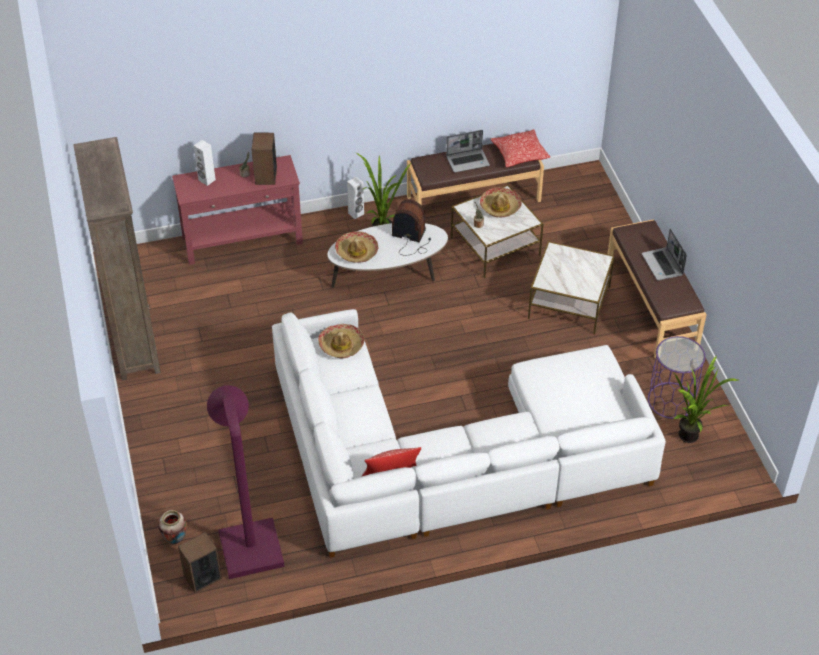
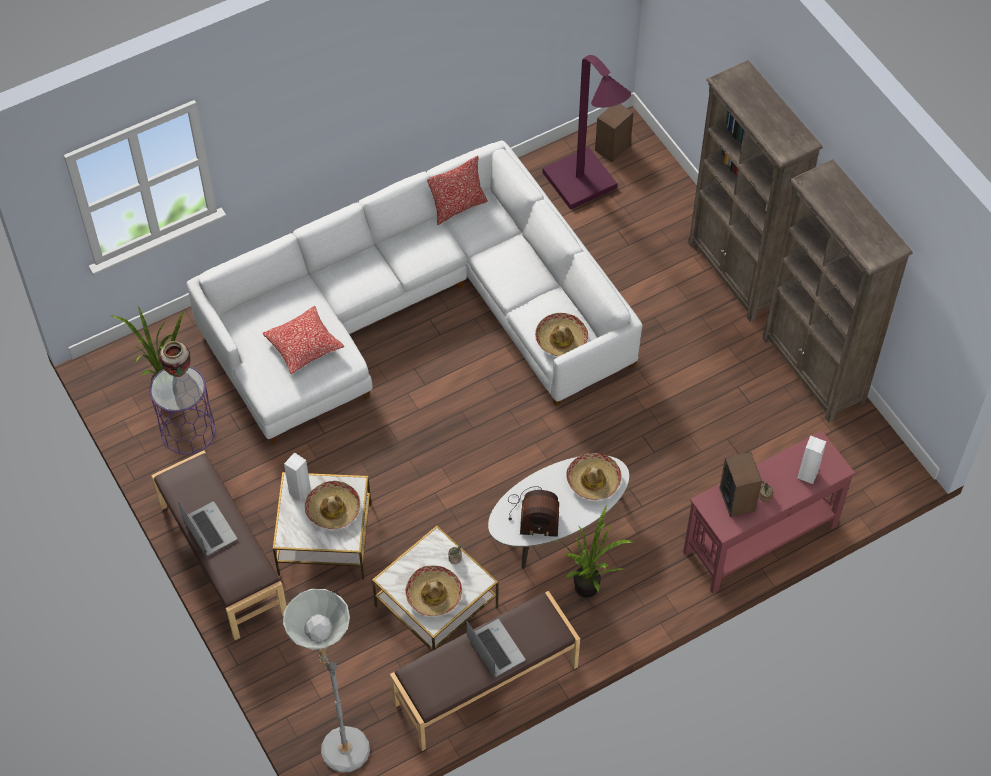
camera: 165 degrees right, 10 degrees up
(151, 429) = (737, 273): none -> brown bookcase
(175, 540) = (654, 174): vase -> vase (178, 372)
(356, 214) = (634, 618): white speaker -> white speaker (299, 491)
(468, 161) = (494, 649): laptop -> laptop turned 90 degrees clockwise
(519, 154) = (426, 679): pillow -> pillow (304, 346)
(563, 271) = (333, 509): none -> hat
(582, 188) = (339, 741): none -> grey floor lamp

